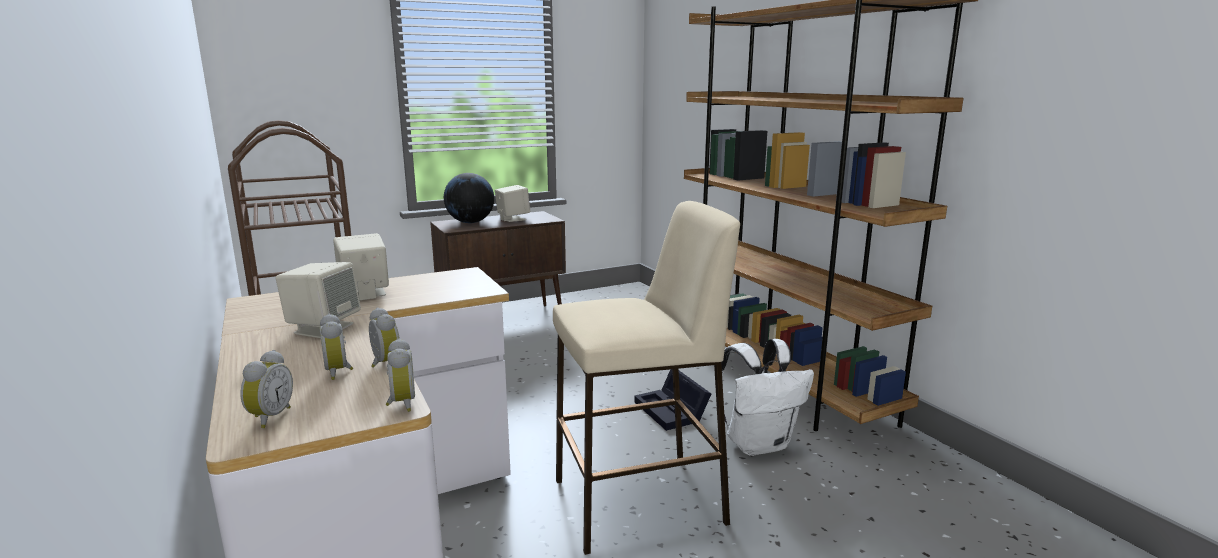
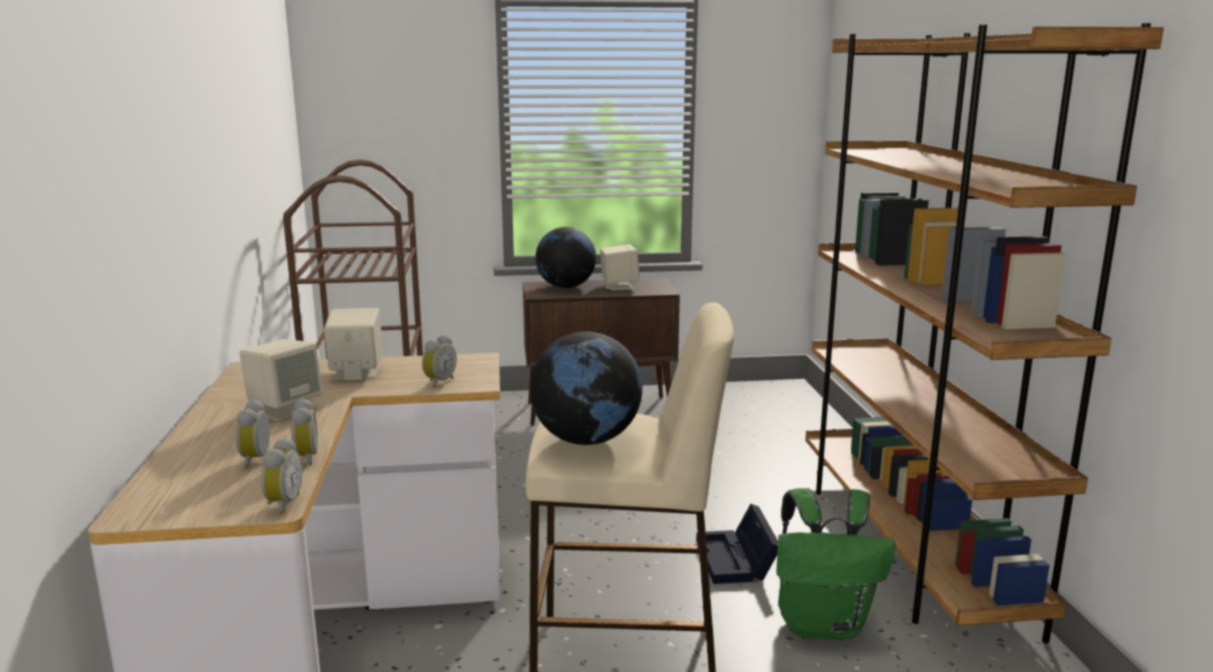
camera: 20 degrees right, 0 degrees up
(269, 417) = (164, 497): alarm clock -> alarm clock (438, 382)
(616, 319) = (586, 440): none -> globe
(759, 444) = (823, 625): white backpack -> green backpack

